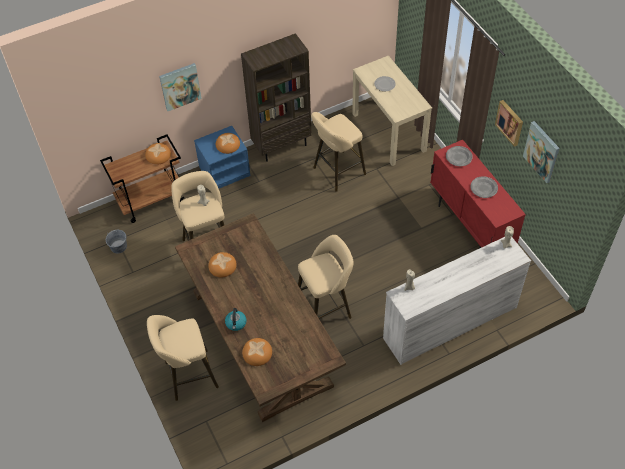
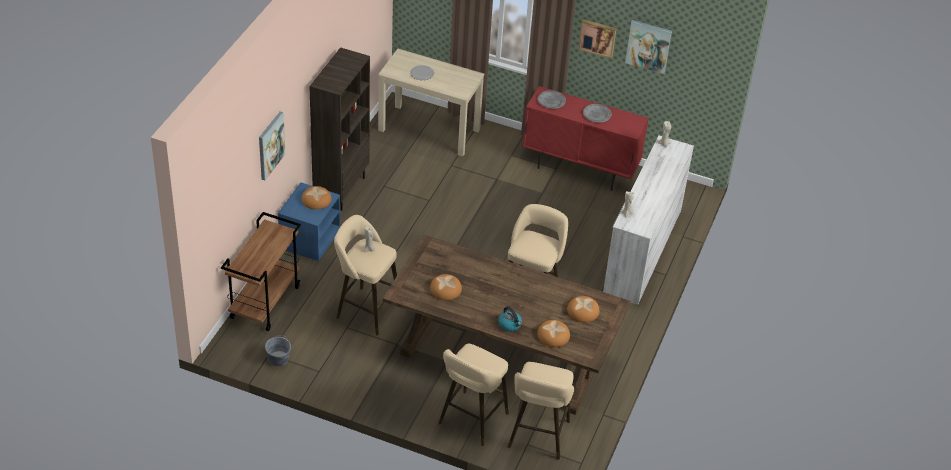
camera: 45 degrees left, 10 degrees down
(158, 155) = (271, 236): bread -> bread (582, 311)
(337, 172) = (419, 186): beige stool -> beige stool (538, 437)

